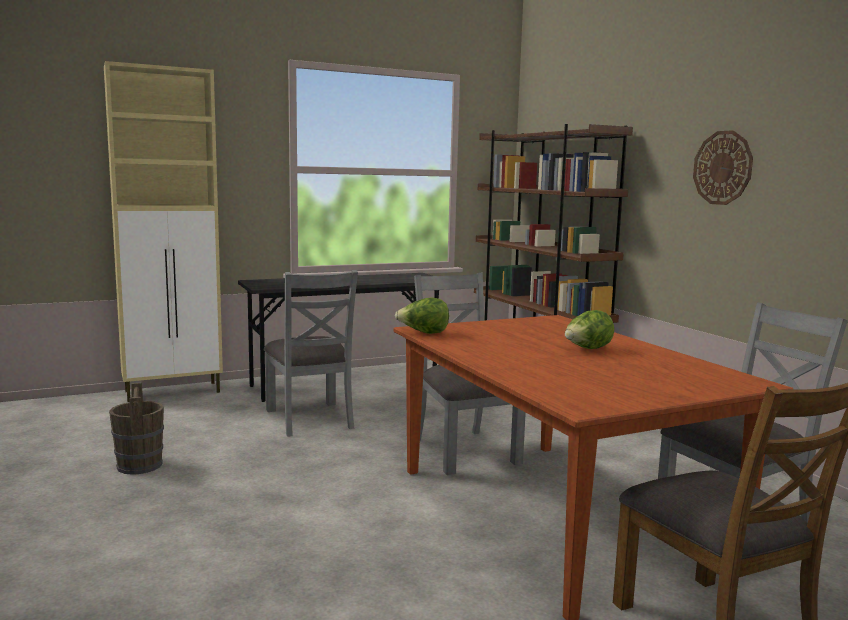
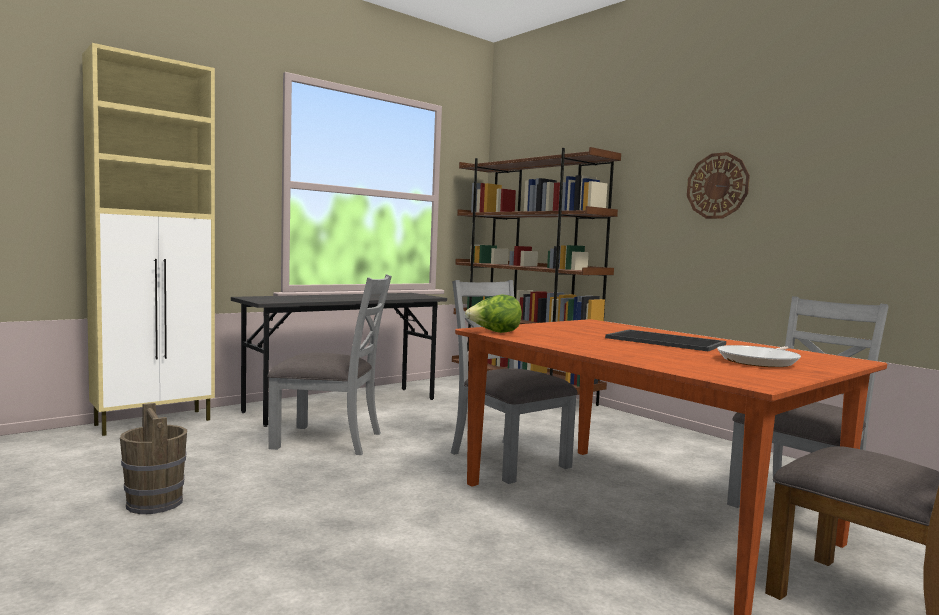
camera: 15 degrees left, 5 degrees down
(310, 419) = (329, 440): grey chair -> grey chair turned 45 degrees counterclockwise
(587, 349) = (666, 341): lettuce -> tray
(641, 380) = (760, 361): none -> frying pan

